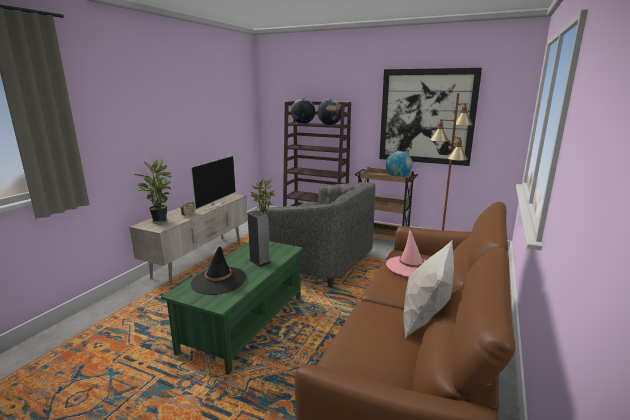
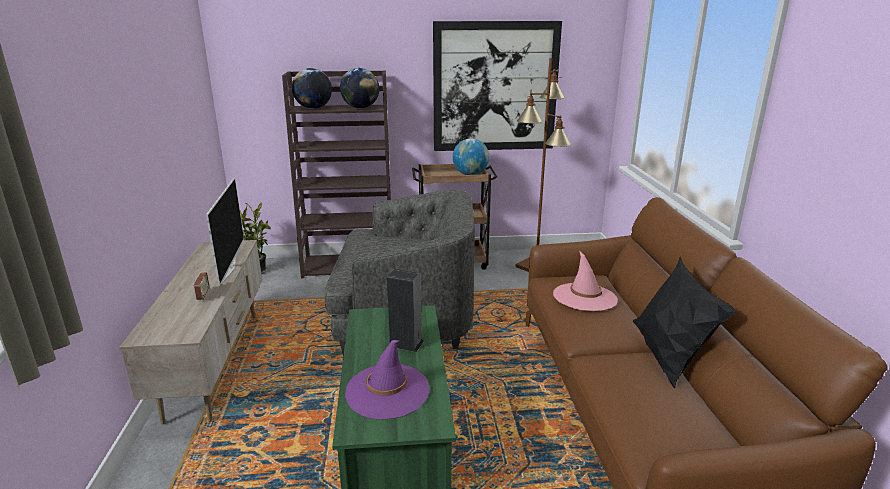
camera: 30 degrees left, 5 degrees up
(160, 221) = (167, 321): potted plant -> none
(218, 281) = (387, 391): black hat -> purple hat
(425, 321) = (668, 360): white pillow -> black pillow

